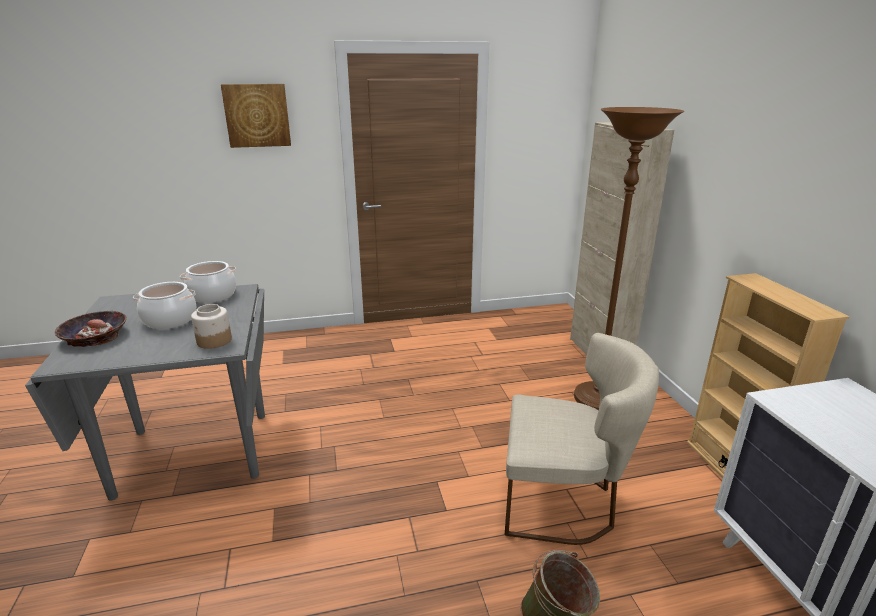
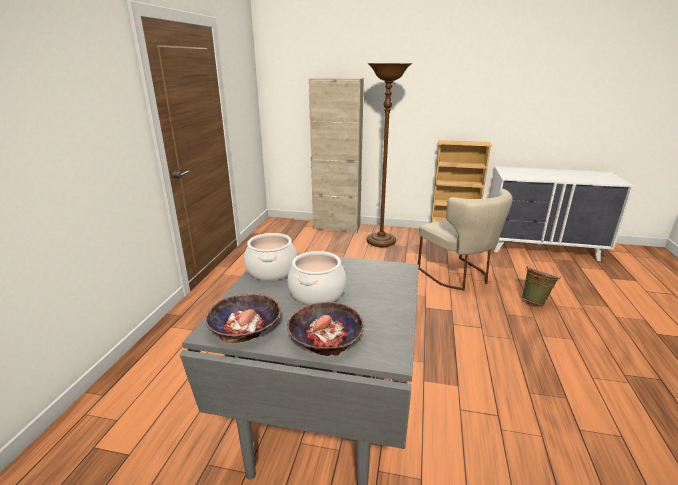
camera: 65 degrees left, 0 degrees up
(117, 307) = (244, 326): none -> bowl
(214, 341) = (386, 273): jar -> none
(257, 115) = (78, 87): picture -> none
(564, 502) = (458, 276): beige chair -> beige chair turned 120 degrees clockwise

